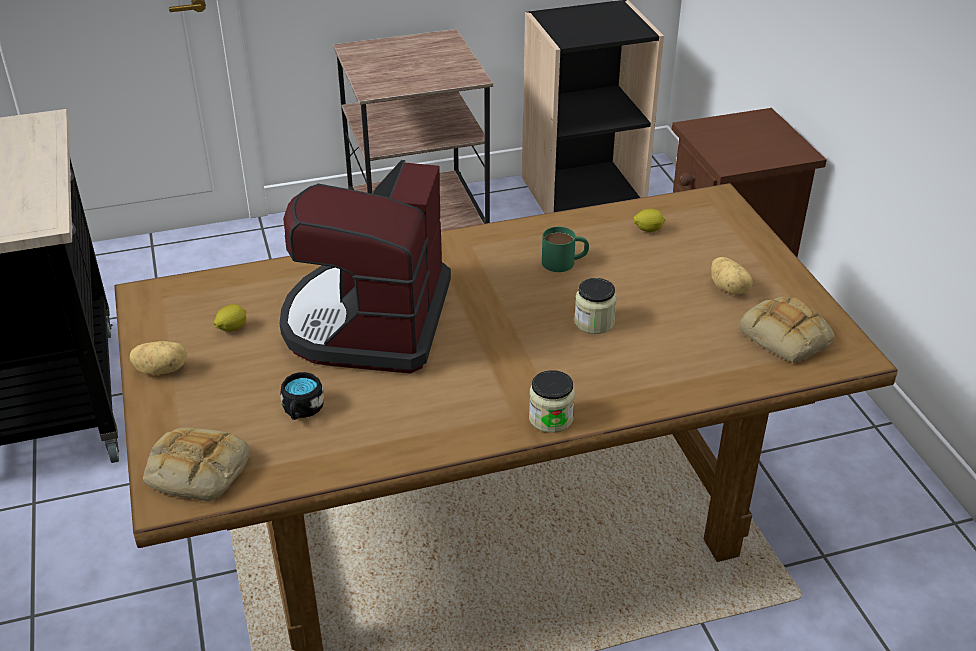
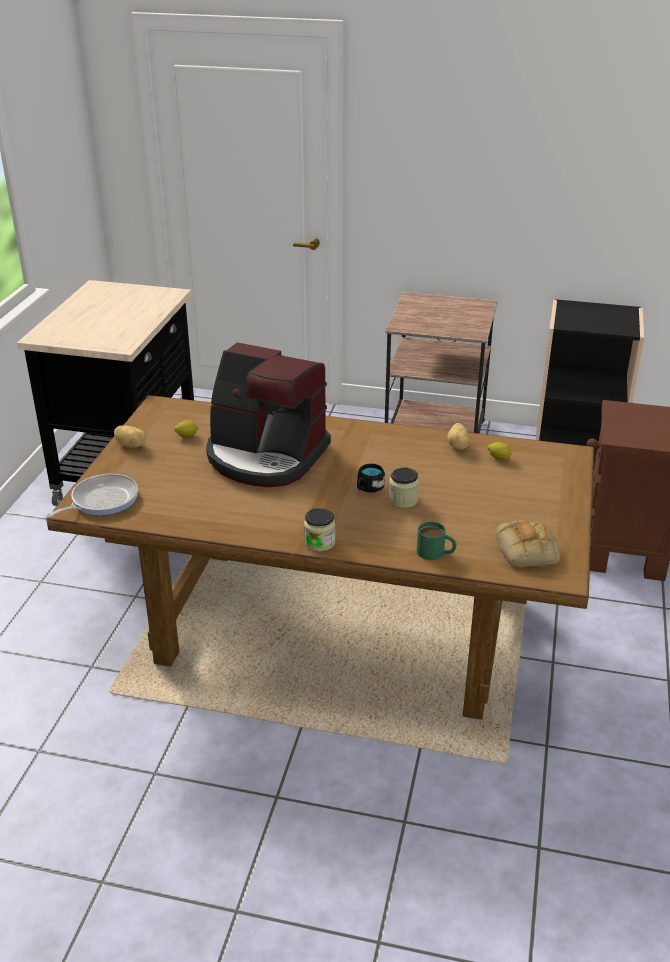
camera: 30 degrees right, 5 degrees down
(195, 471) = (101, 500): bread -> frying pan
(302, 411) = (183, 490): black mug -> black mug (368, 488)
(369, 321) = (265, 456): coffee machine -> coffee machine turned 105 degrees counterclockwise
(564, 262) = (421, 460): green mug -> green mug (436, 553)
(729, 288) = (518, 510): potato -> potato (458, 446)

